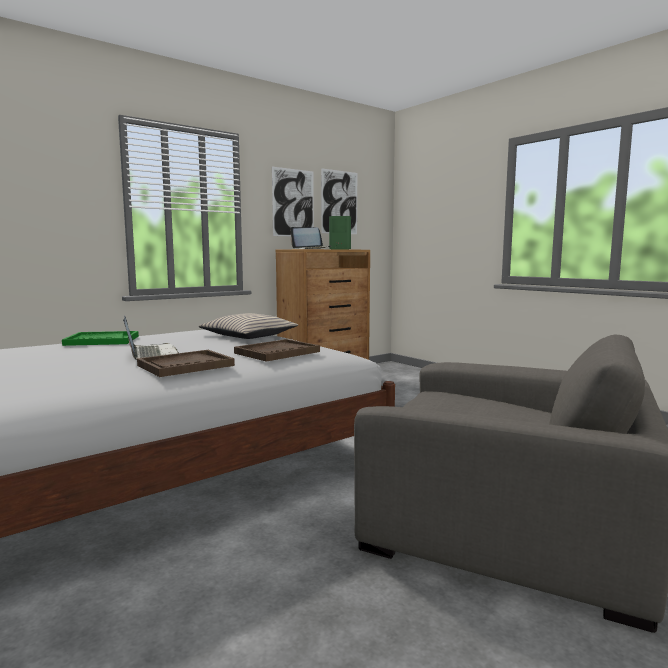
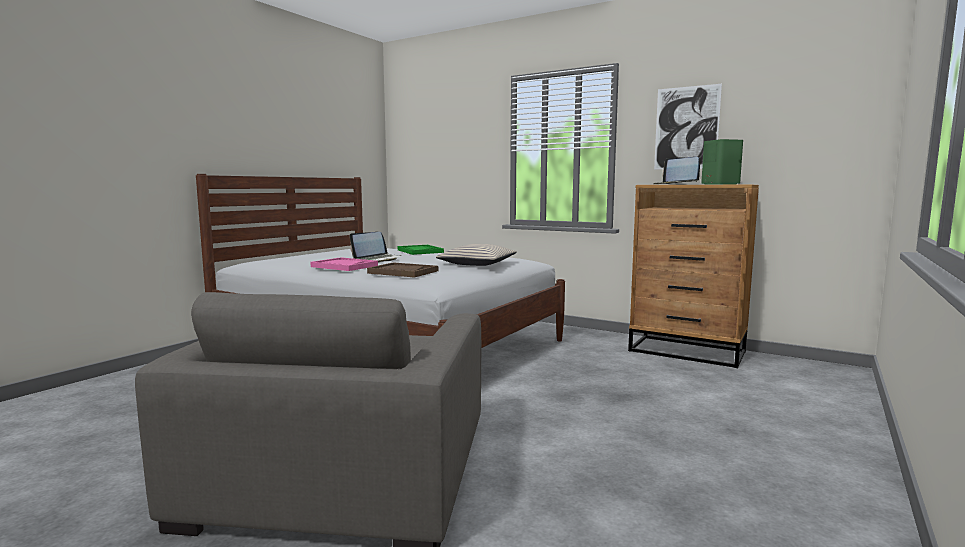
camera: 70 degrees right, 0 degrees up
(185, 366) = (344, 266): brown tray -> pink tray
(339, 202) = (768, 118): picture -> none

